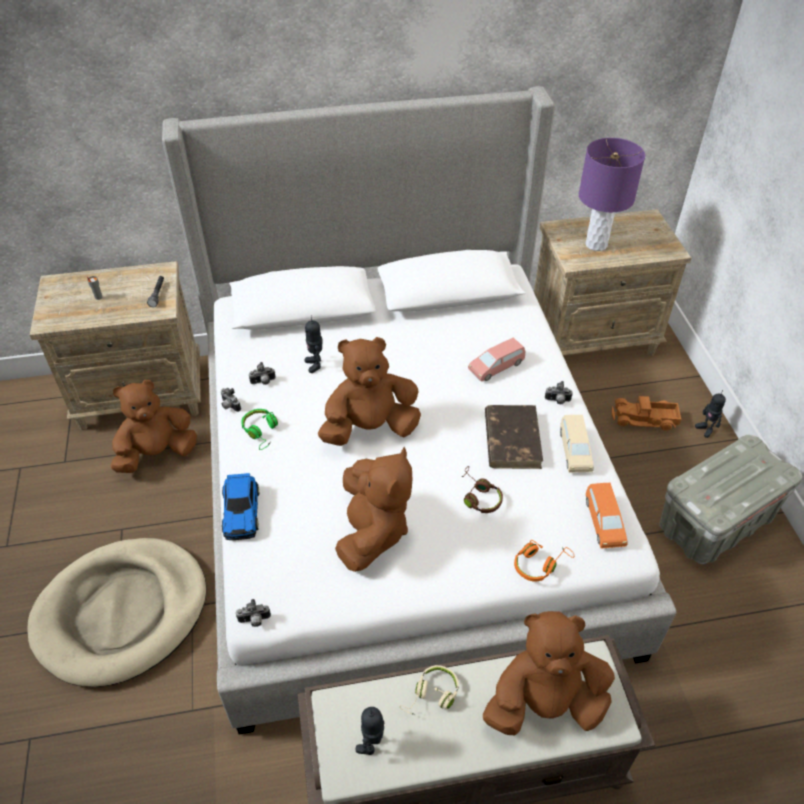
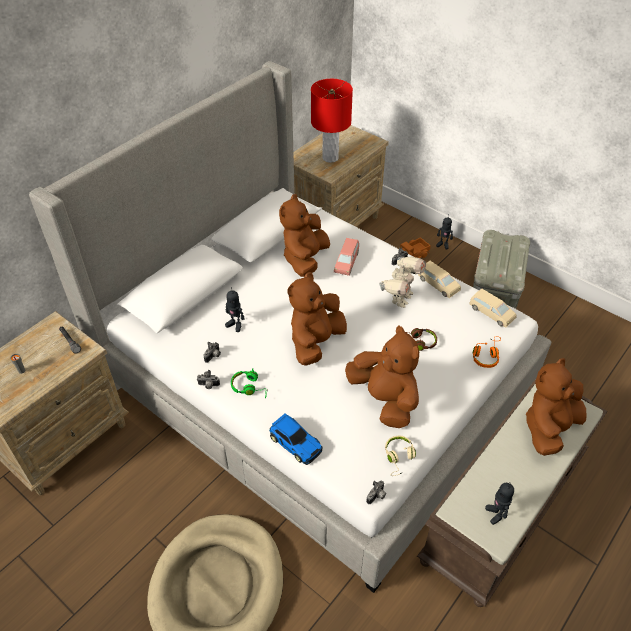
camera: 40 degrees left, 0 degrees up
(157, 453) = (123, 470): brown plush toy -> brown plush toy (305, 259)
(432, 695) = (496, 466): beige headphones -> beige headphones (399, 457)
(512, 439) = (400, 298): brown book -> toy robot
(596, 245) = (330, 158): purple table lamp -> red table lamp
(603, 522) = (491, 313): orange toy car -> beige toy car

